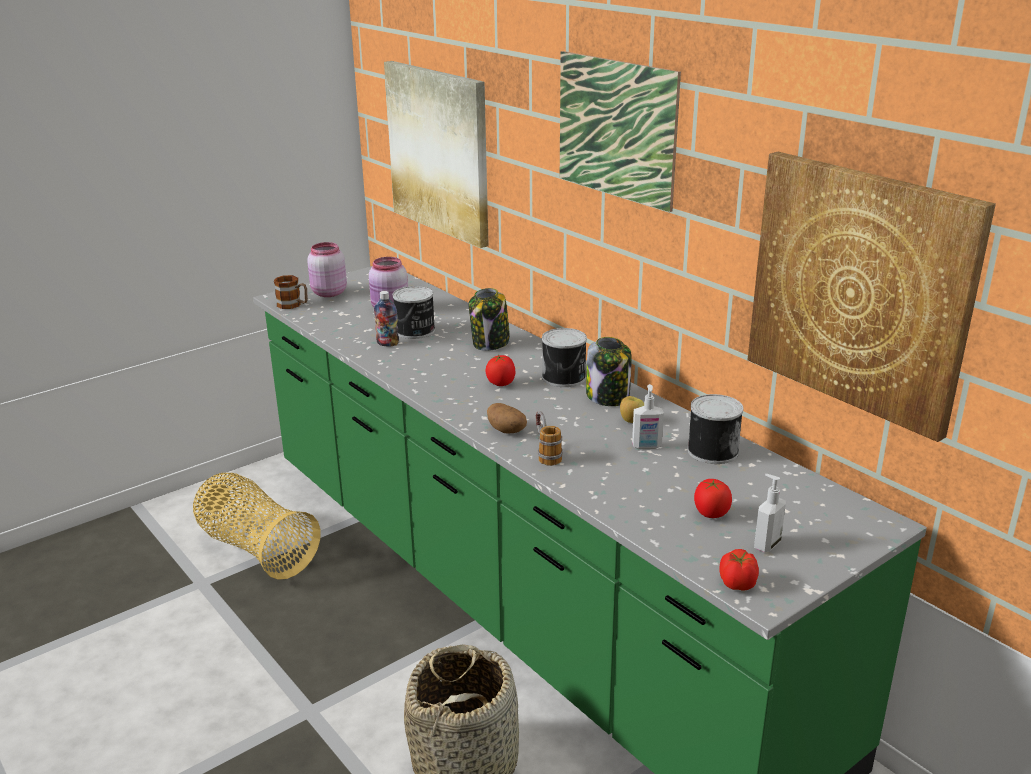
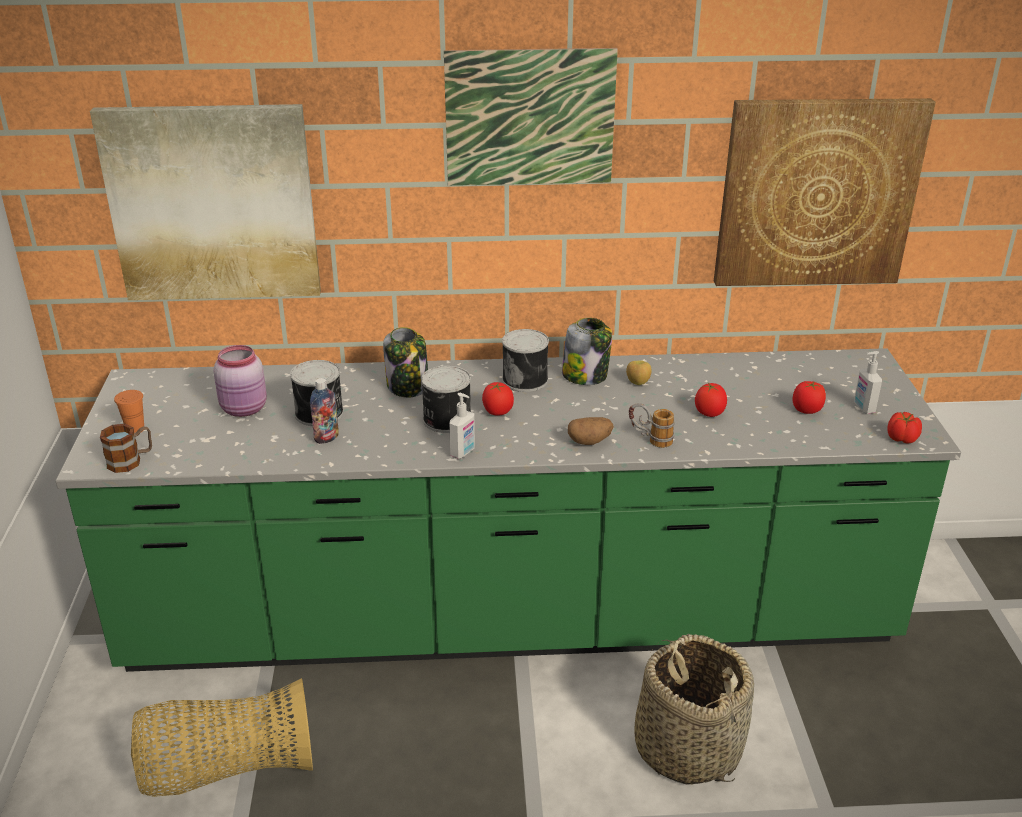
camera: 55 degrees left, 5 degrees up
(328, 293) = (135, 429): pink jar -> orange cup
(630, 467) = (709, 413): none -> tomato
(646, 446) = (685, 394): soap dispenser -> soap dispenser (463, 452)
(711, 450) = (719, 372): can -> can (445, 419)

